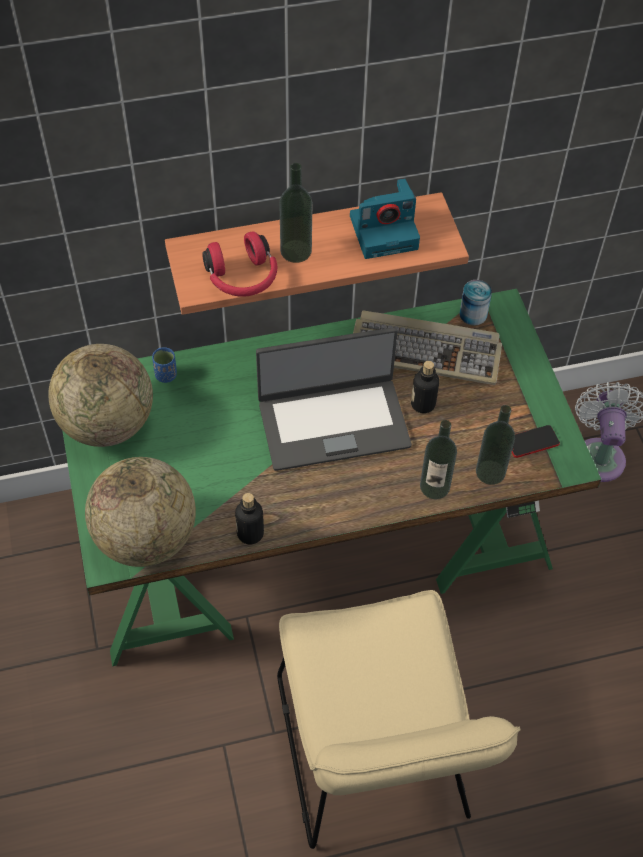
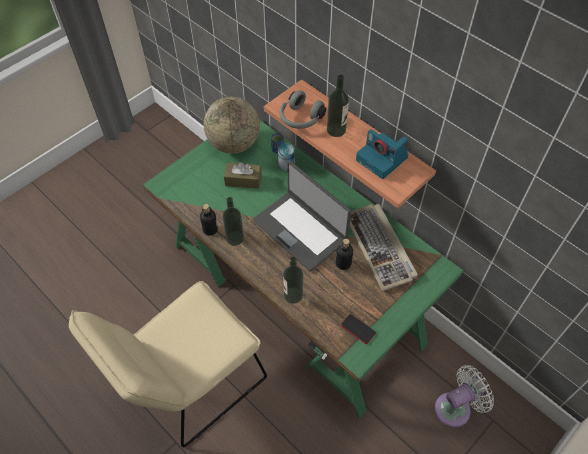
camera: 60 degrees right, 0 degrees up
(146, 538) = (181, 191): globe -> none
(189, 447) = (243, 180): none -> brown tissue box
(242, 278) = (300, 119): red headphones -> grey headphones
(473, 314) = (424, 257): can -> can (286, 164)
(490, 472) = (322, 317): bottle -> bottle (235, 238)

